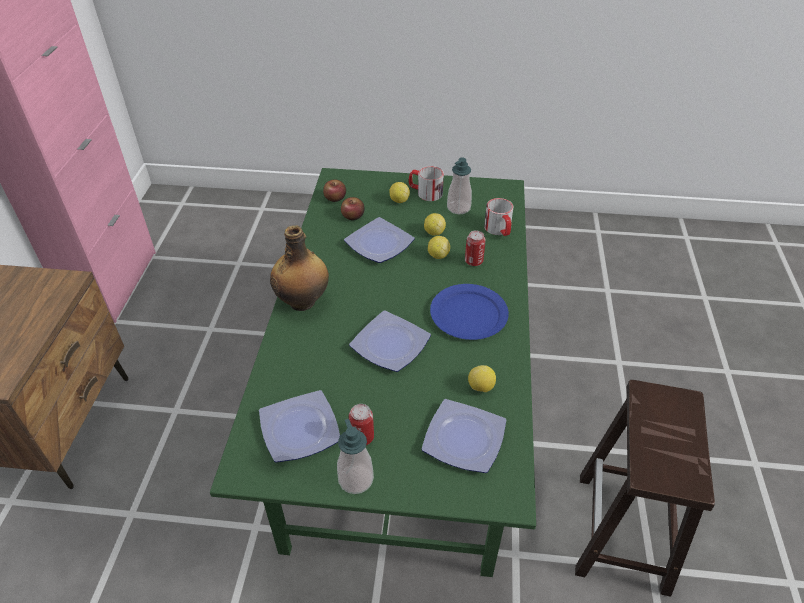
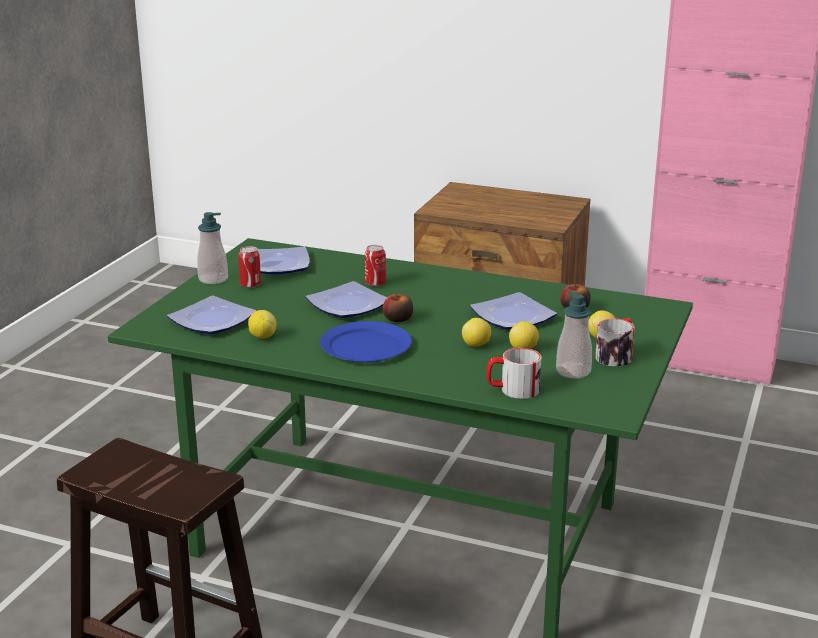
camera: 105 degrees right, 20 degrees down
(303, 301) = (434, 276): bottle -> none
(335, 198) = (617, 303): apple -> apple (398, 319)
(473, 261) = (455, 363): can -> can (375, 283)

